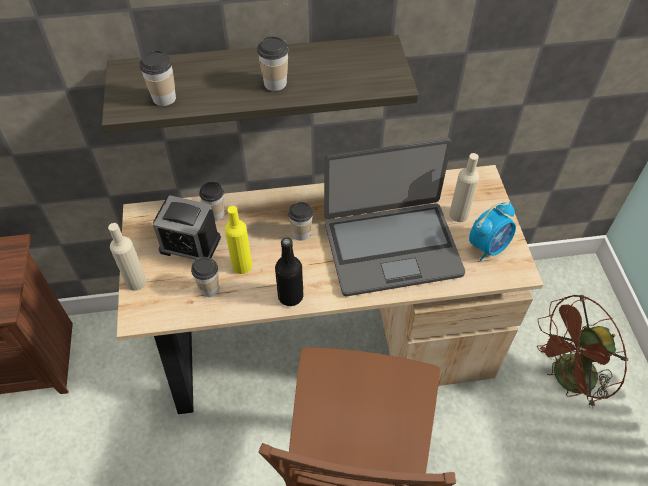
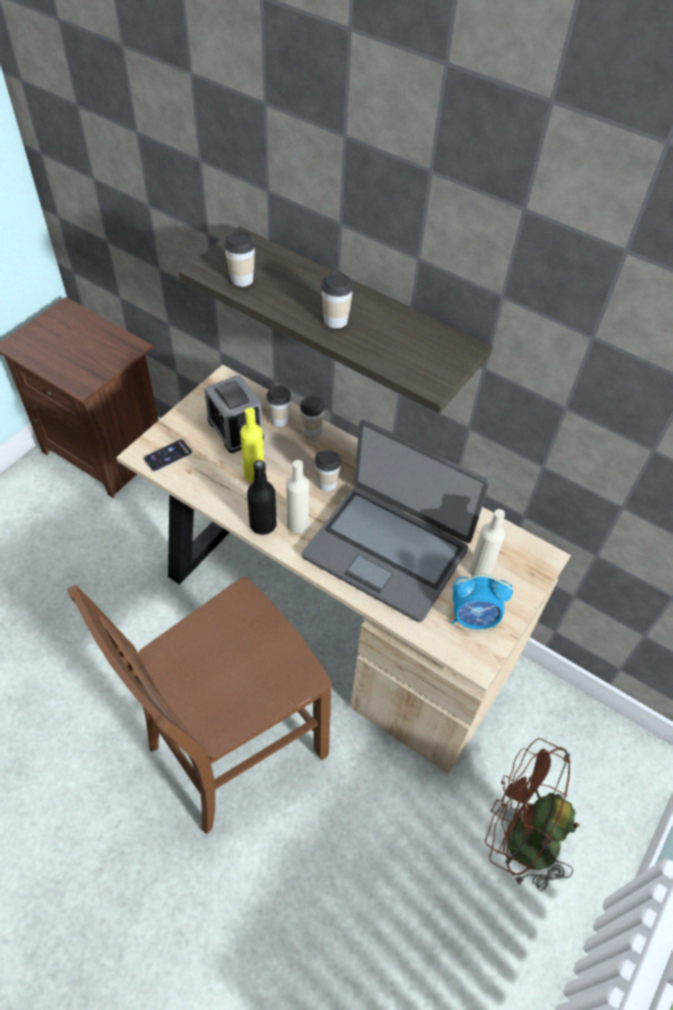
camera: 40 degrees right, 0 degrees up
(136, 281) = (169, 428): beige bottle -> beige bottle (297, 524)
(159, 303) = (168, 455): none -> phone
(209, 288) = (212, 472): cup -> cup (312, 430)

